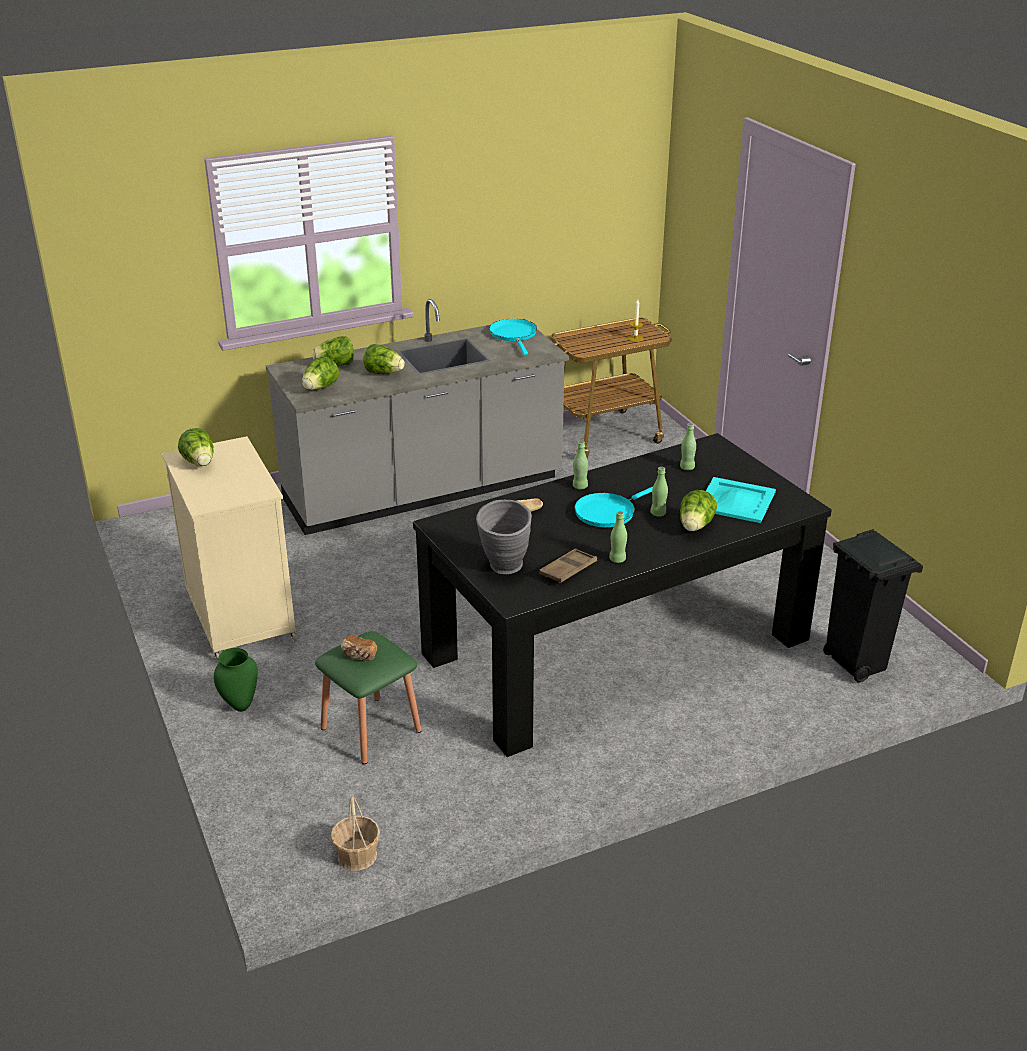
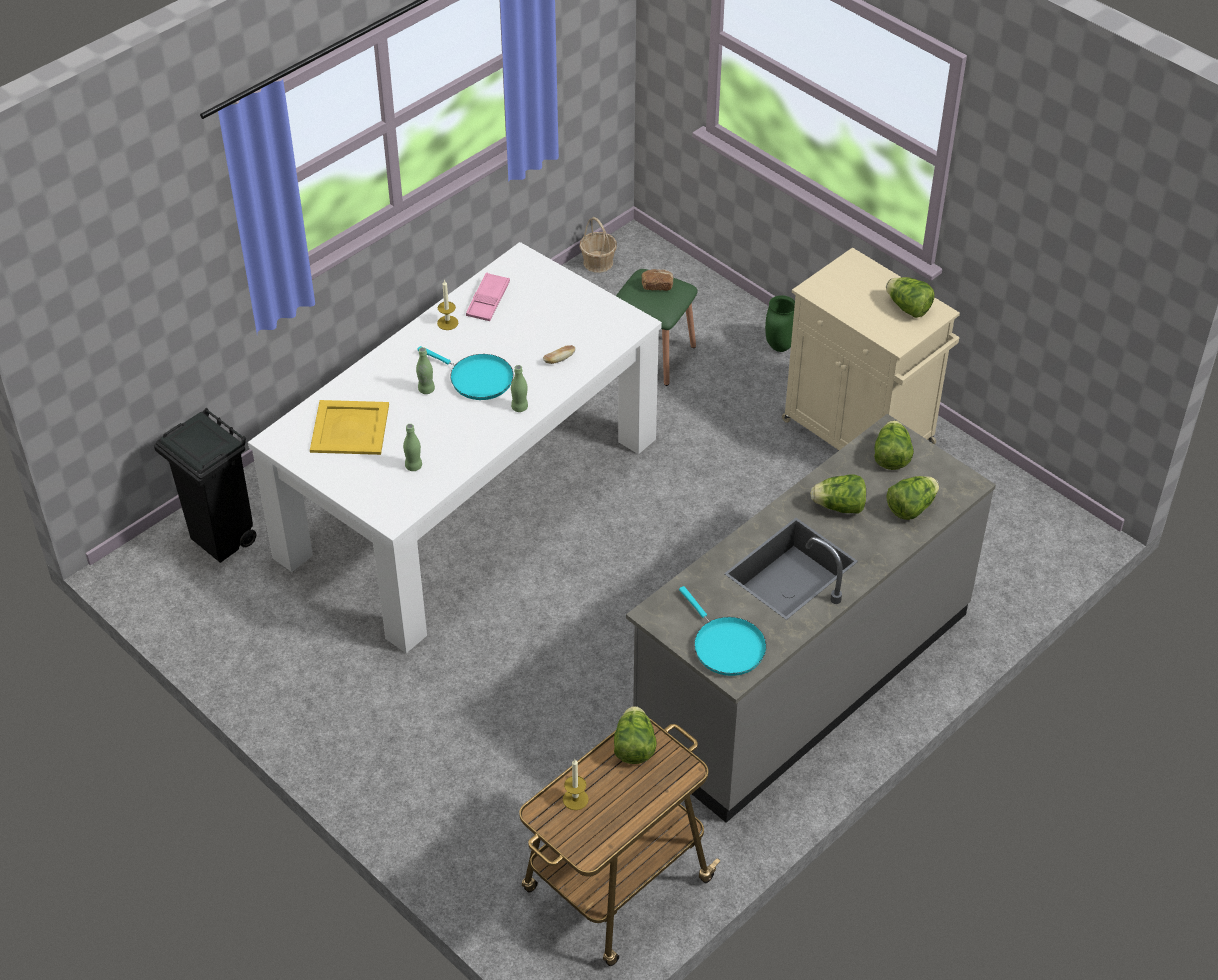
camera: 160 degrees right, 15 degrees up
(504, 570) = (544, 287): grey vase -> none
(568, 570) = (488, 301): brown tray -> pink tray
(608, 512) = (477, 379): turquoise frying pan -> turquoise frying pan turned 90 degrees clockwise
(616, 647) = (469, 497): black dining table -> white dining table
(617, 559) = (447, 323): green bottle -> candle
(695, 527) = (384, 381): lettuce -> lettuce (633, 747)
(735, 501) = (350, 427): turquoise tray -> yellow tray

